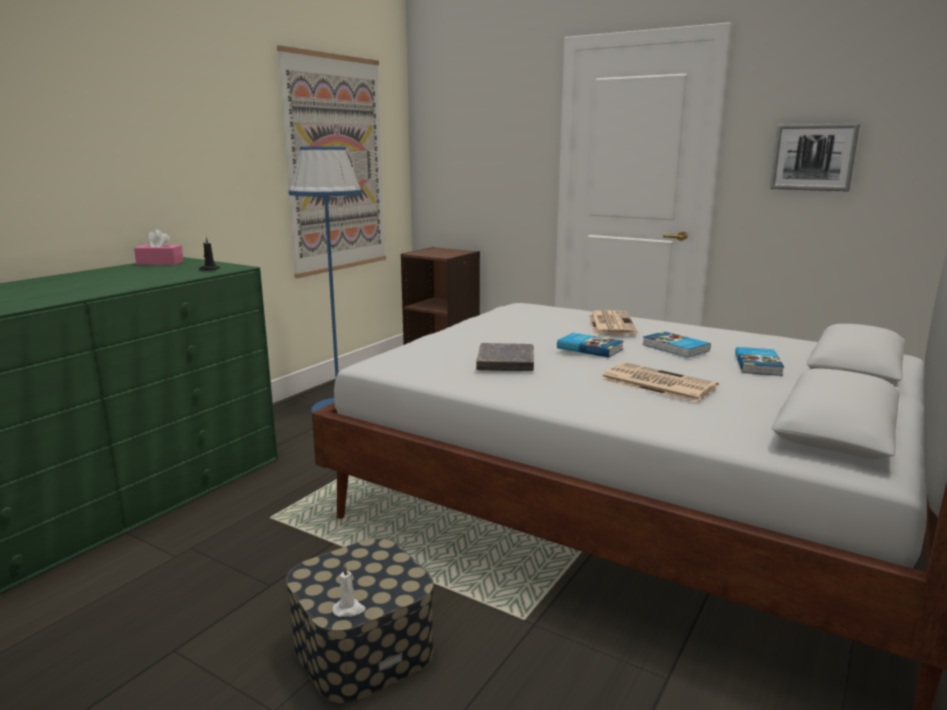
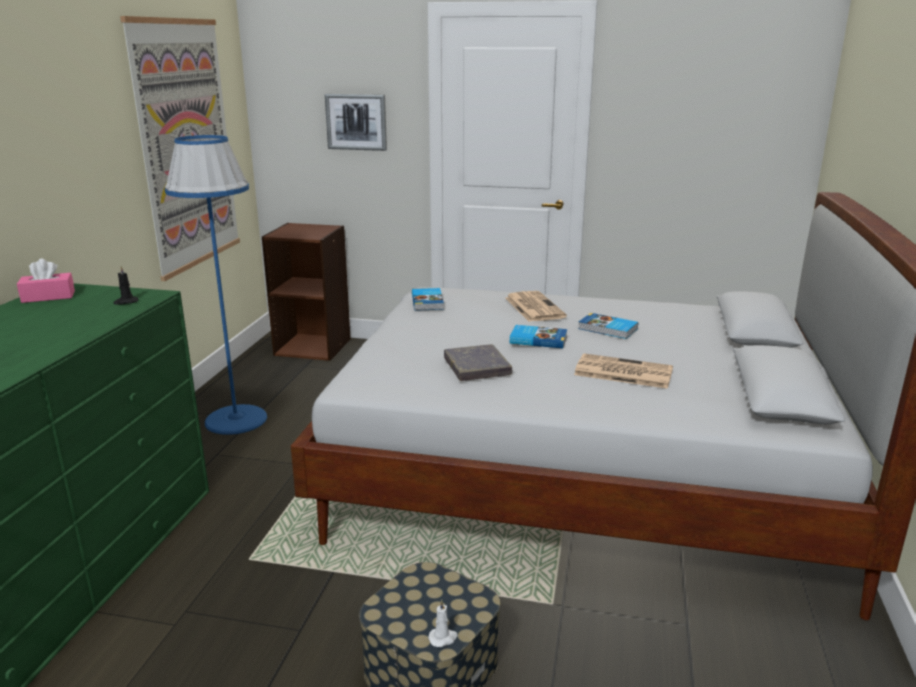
camera: 20 degrees left, 5 degrees up
(759, 365) = (684, 339): book -> book (428, 302)
(813, 157) = (675, 130): picture -> picture (356, 122)

